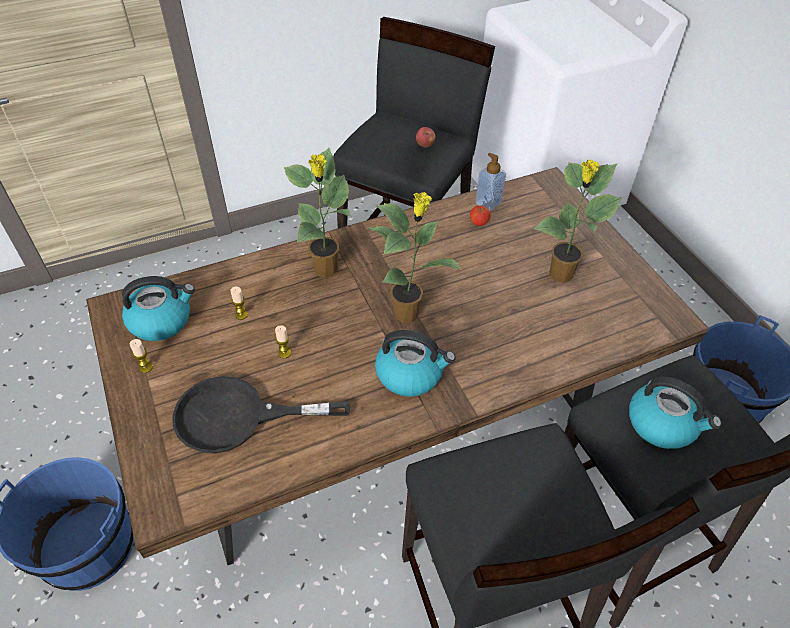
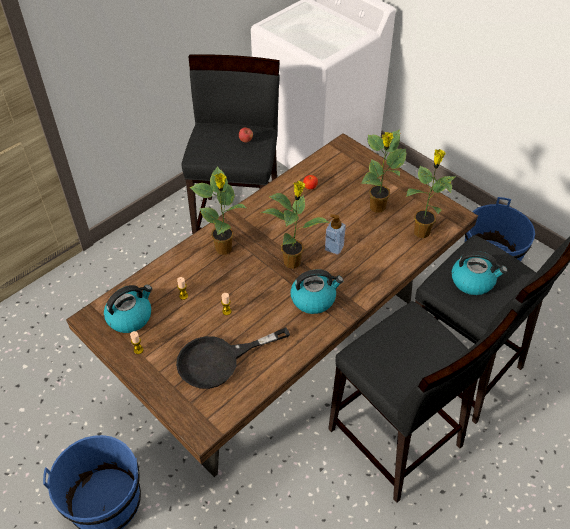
camera: 20 degrees left, 0 degrees up
(488, 203) = (309, 171): soap dispenser -> soap dispenser (334, 248)
(612, 326) = (422, 231): none -> potted plant

